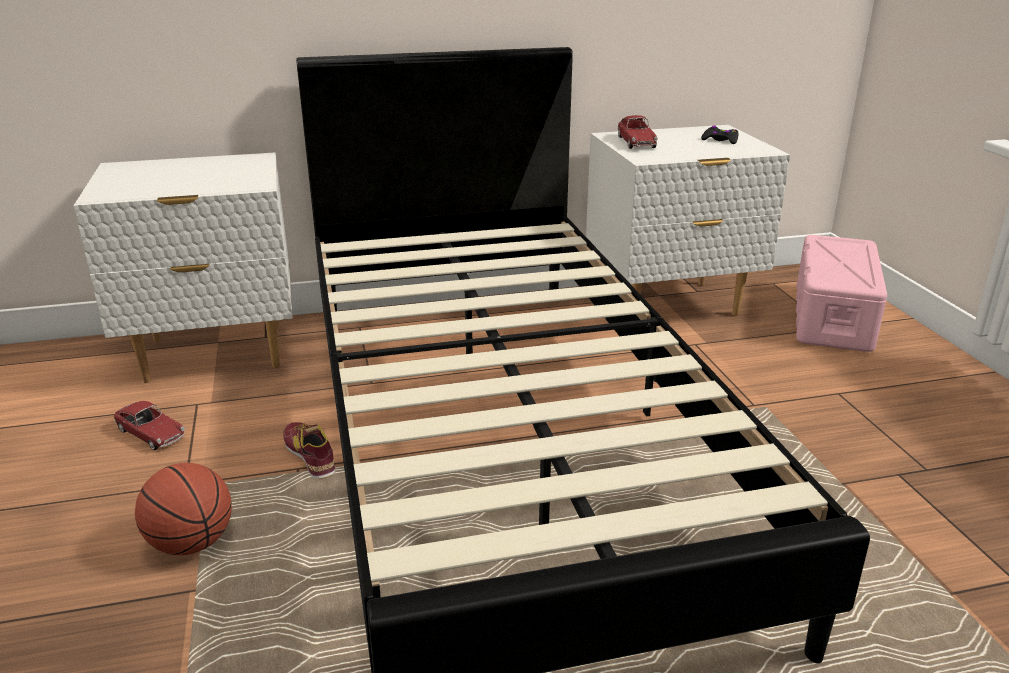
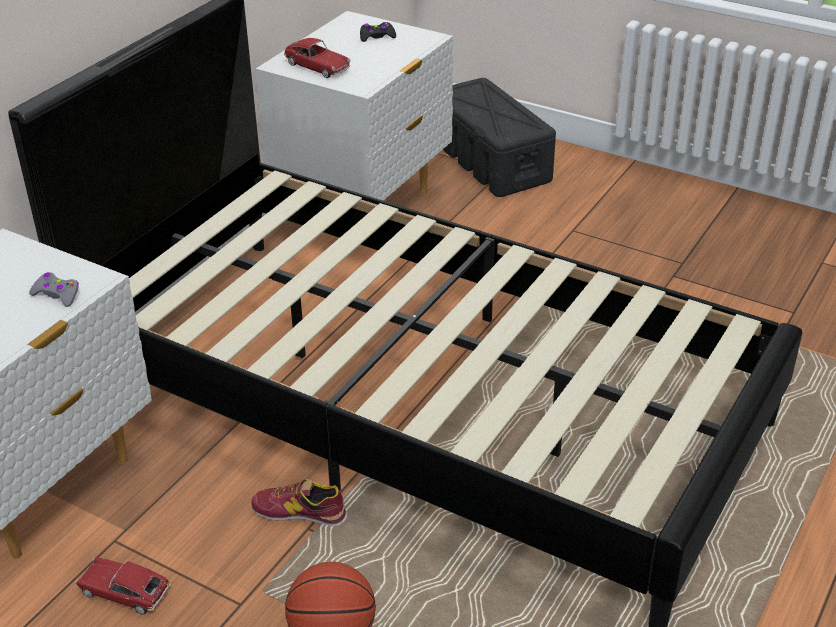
camera: 45 degrees left, 10 degrees up
(151, 434) = (125, 592): toy car -> toy car turned 150 degrees counterclockwise
(224, 184) = (57, 294): none -> grey game controller
(832, 317) = (490, 161): pink storage box -> black storage box

